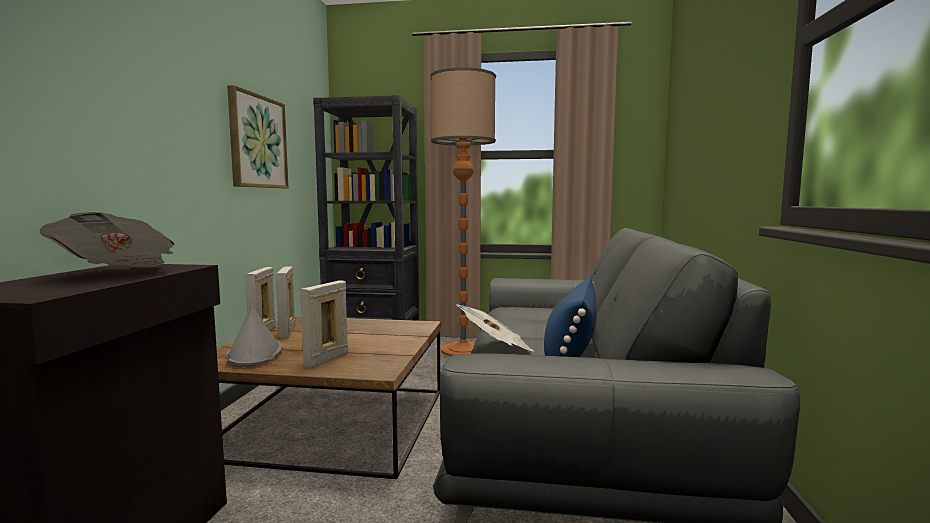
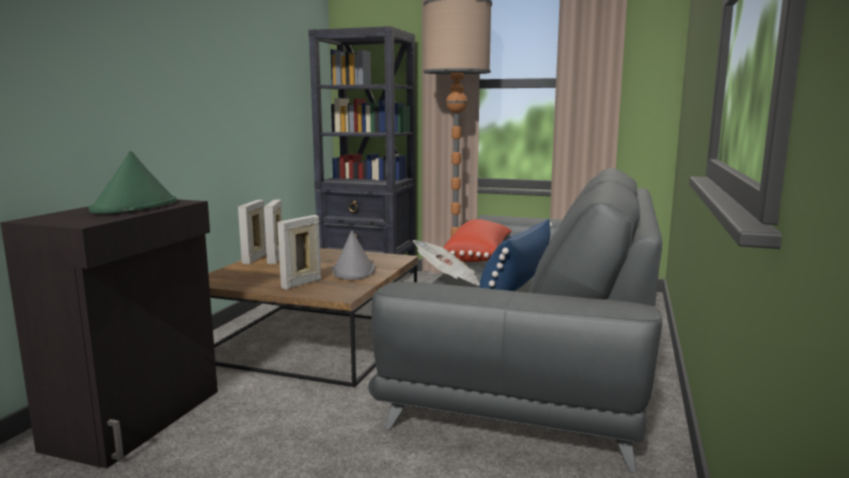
camera: 10 degrees right, 5 degrees up
(119, 273) = (135, 207): newspaper -> green hat
(254, 354) = (244, 276): grey hat -> grey hat (353, 270)
(257, 142) = (252, 80): picture -> none
(509, 319) = (480, 256): none -> red pillow

